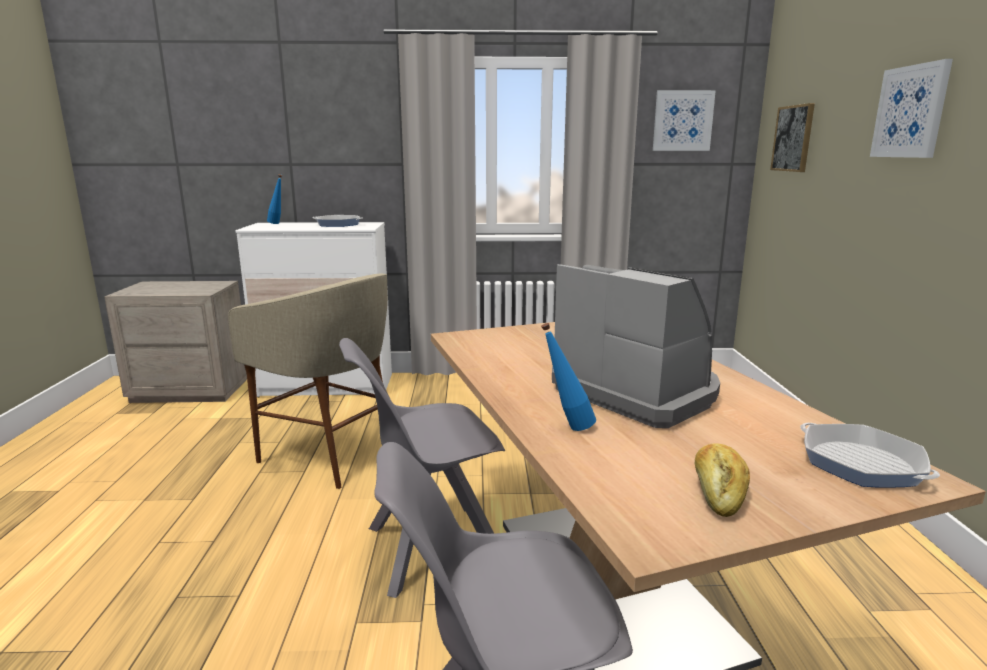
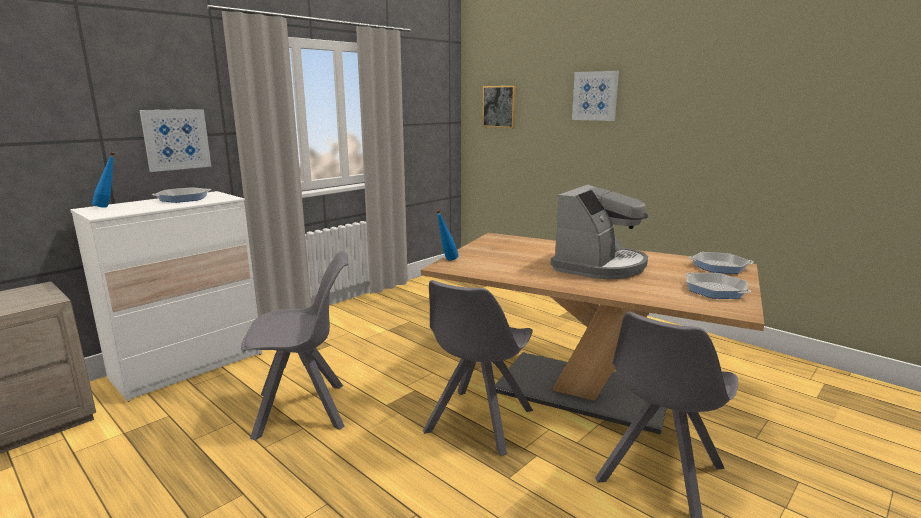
camera: 45 degrees left, 0 degrees up
(330, 457) = (304, 410): beige stool -> grey chair
(567, 428) = (620, 289): blue bottle -> blue bottle (447, 260)
(637, 391) = (599, 266): coffee machine -> coffee machine turned 120 degrees clockwise
(682, 121) = (423, 93): picture -> picture (176, 139)
(719, 490) = (715, 290): bread -> frying pan

